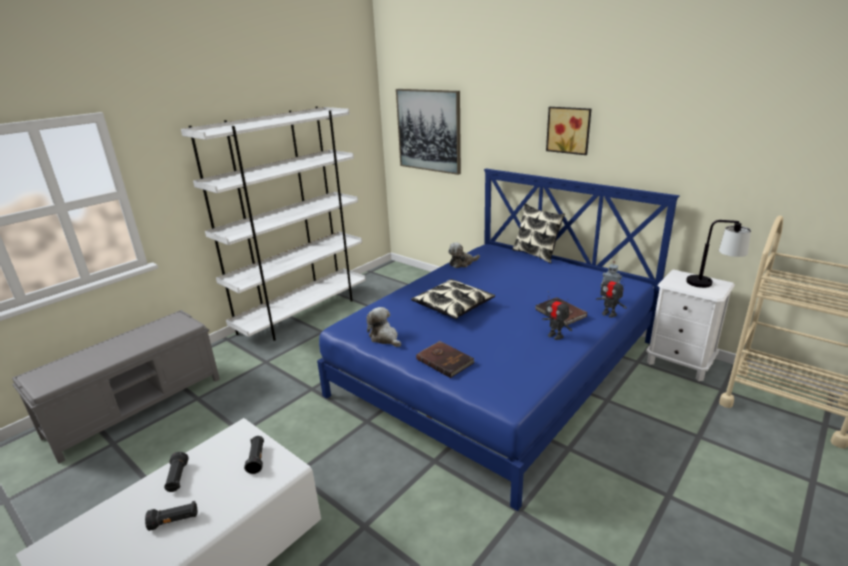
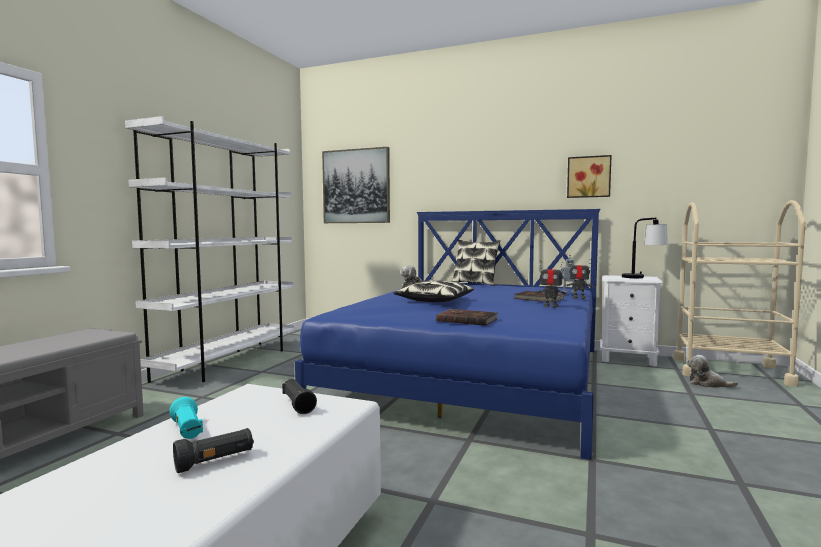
camera: 20 degrees left, 20 degrees down
(177, 478) = (187, 431): black flashlight -> turquoise flashlight
(385, 338) = (386, 315): plush toy -> plush toy (707, 384)
(569, 130) = (496, 169): picture -> picture (588, 177)

